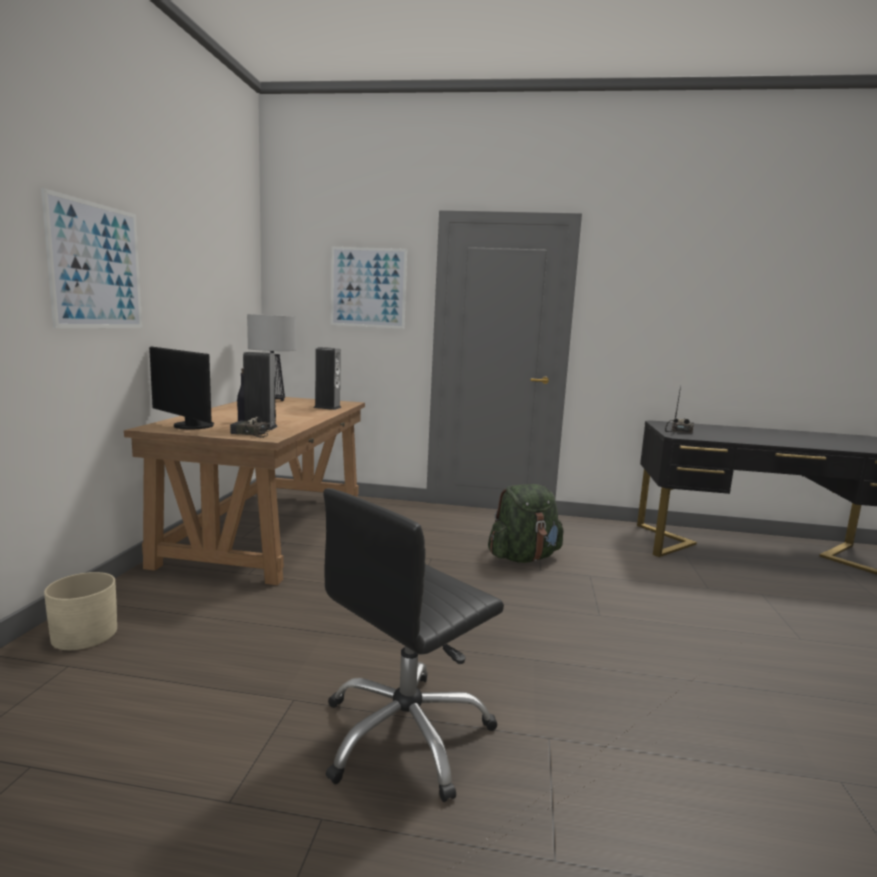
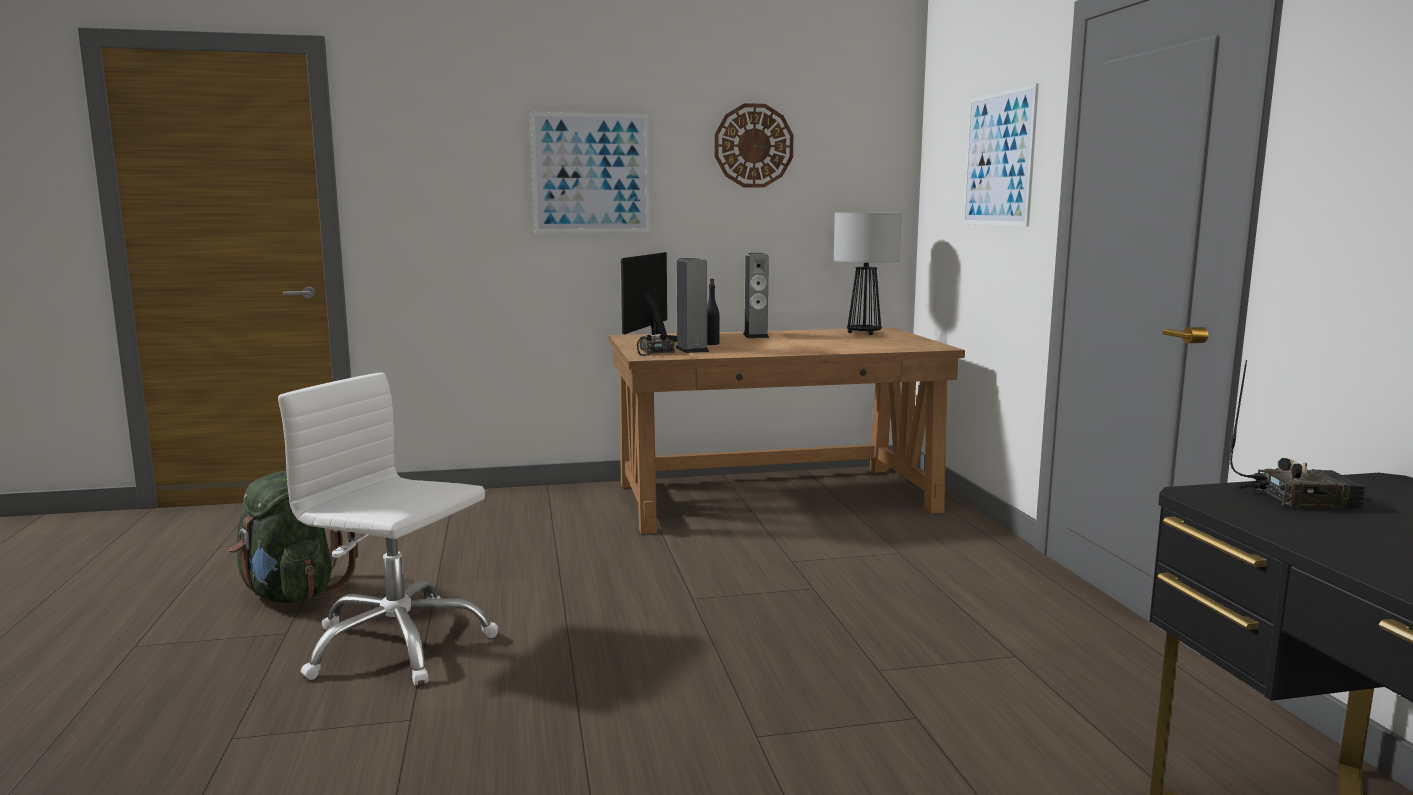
camera: 70 degrees right, 0 degrees up
(85, 634) = (496, 502): beige planter -> none
(194, 256) = (753, 146): none -> wall clock
(327, 407) = (872, 347): speaker -> speaker (755, 335)
(406, 734) = (397, 644): black office chair -> white office chair
(523, 557) = (913, 651): green backpack -> green backpack (292, 594)

